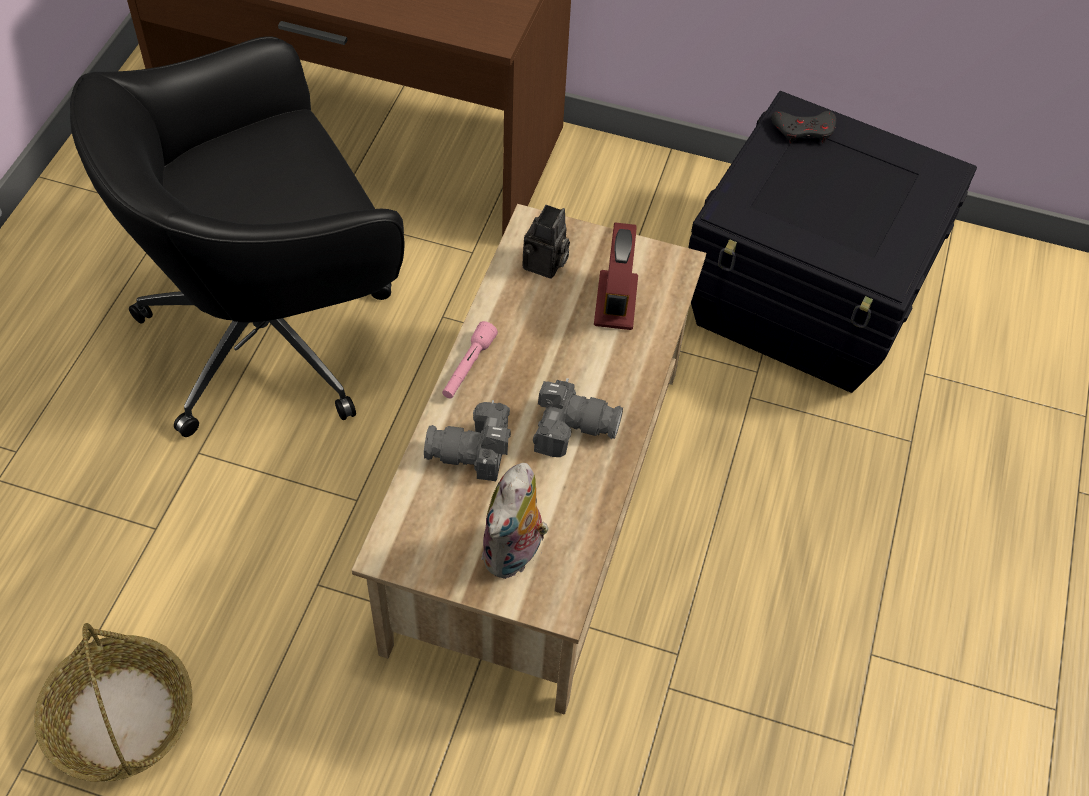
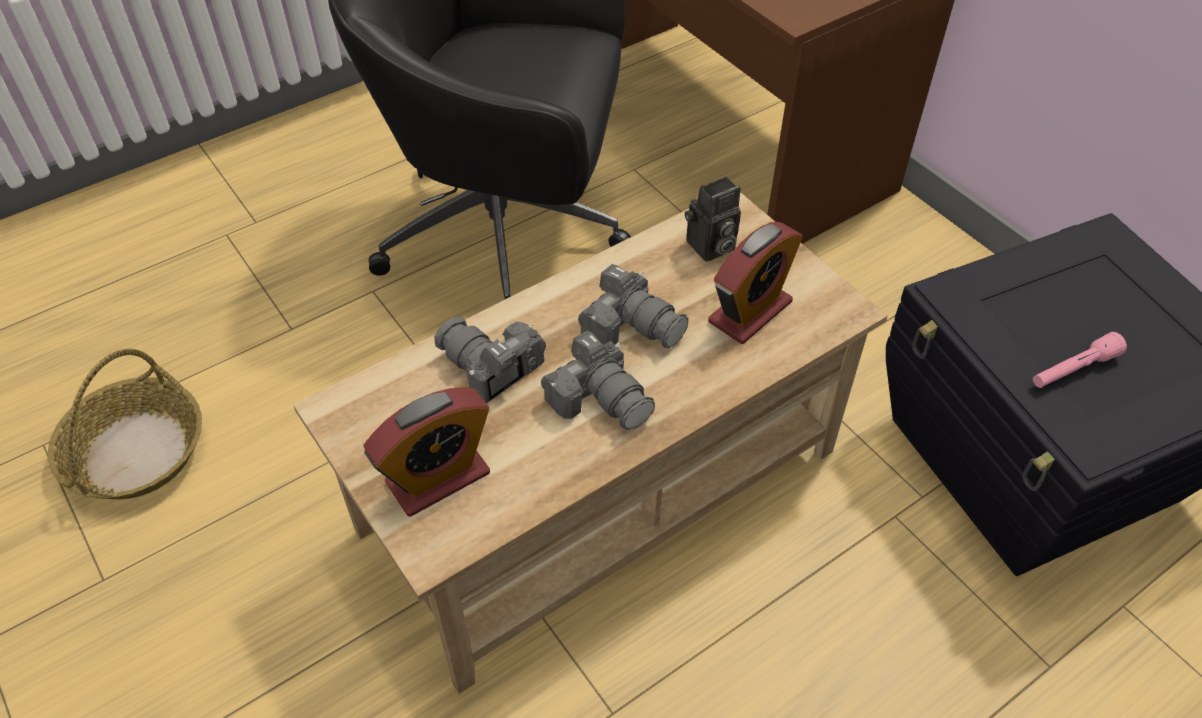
camera: 40 degrees right, 5 degrees down
(468, 367) = (556, 295): pink flashlight -> pink flashlight (1073, 370)
(514, 554) = (438, 478): plush toy -> alarm clock
(544, 360) = (632, 326): none -> camera
(804, 130) = (1107, 258): grey game controller -> none

